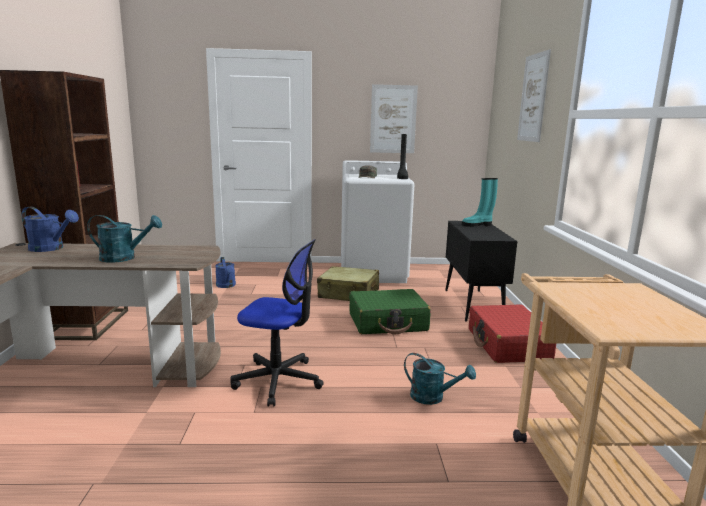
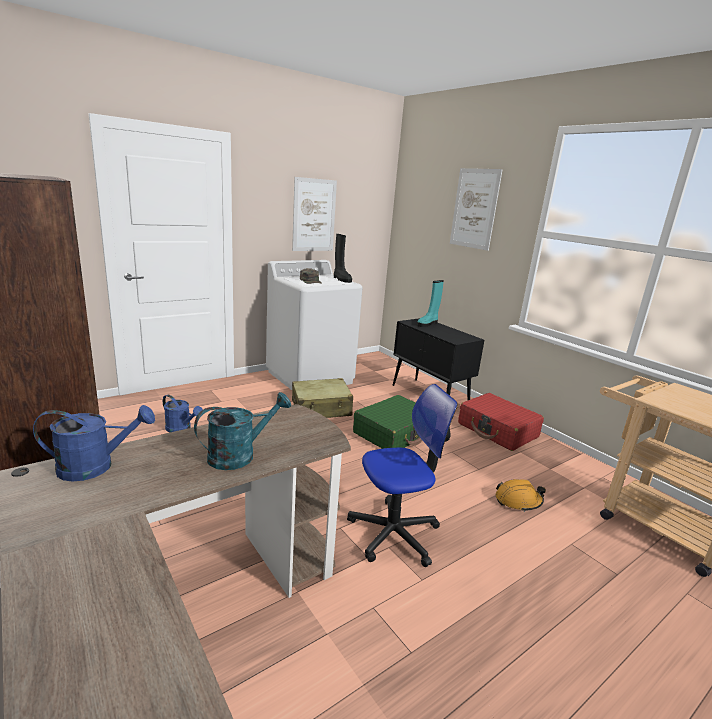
camera: 35 degrees left, 5 degrees up
(433, 397) = (518, 501): turquoise watering can -> orange hard hat

